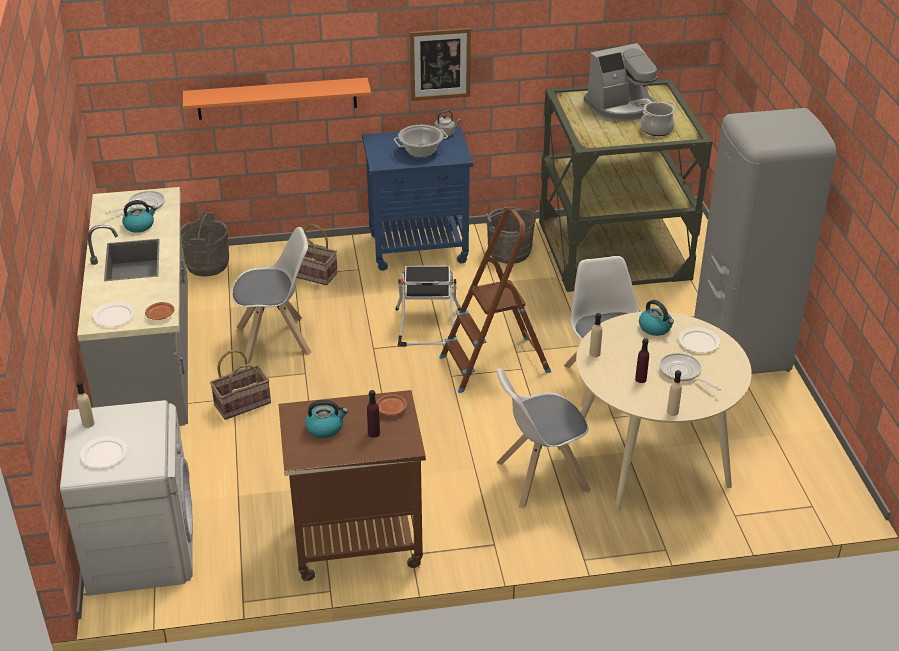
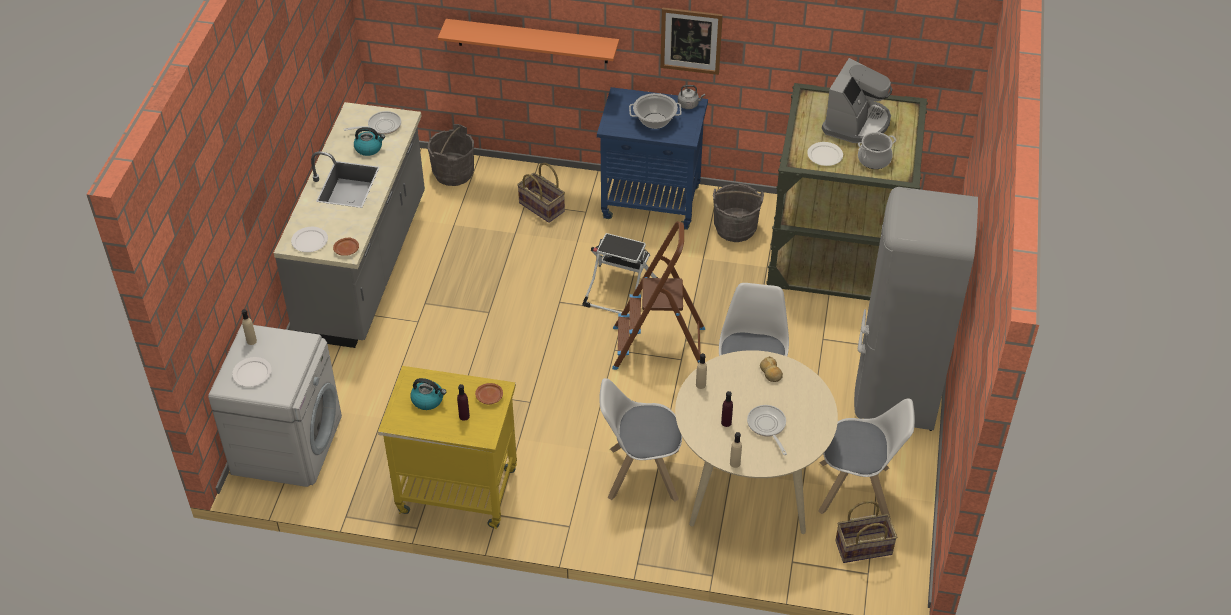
camera: 20 degrees right, 10 degrees up
(242, 403) = (423, 328): basket -> basket (863, 547)
(276, 340) = (479, 270): chair -> chair (857, 490)
(355, 543) = (456, 491): brown cart -> yellow cart
(621, 107) = (856, 123): coffee machine -> coffee machine turned 60 degrees counterclockwise
(655, 328) = (771, 373): kettle -> bread
(698, 342) = (801, 398): white plate -> white plate (824, 155)

